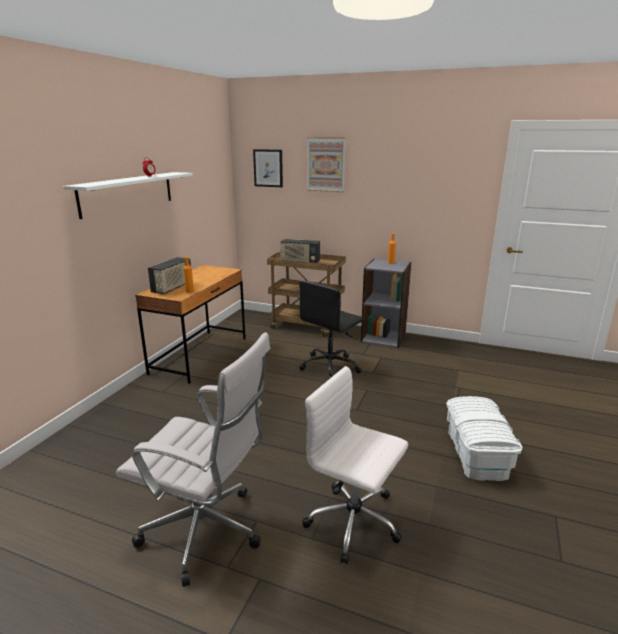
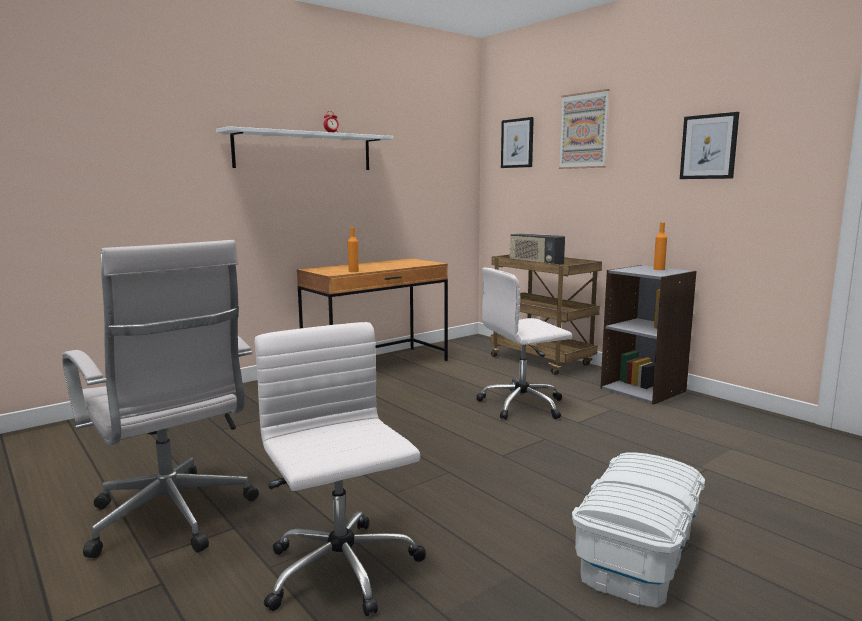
camera: 30 degrees right, 10 degrees down
(172, 288) = (341, 268): radio -> none
(330, 366) = (523, 405): black office chair -> white office chair
(417, 184) = (708, 147): none -> picture

